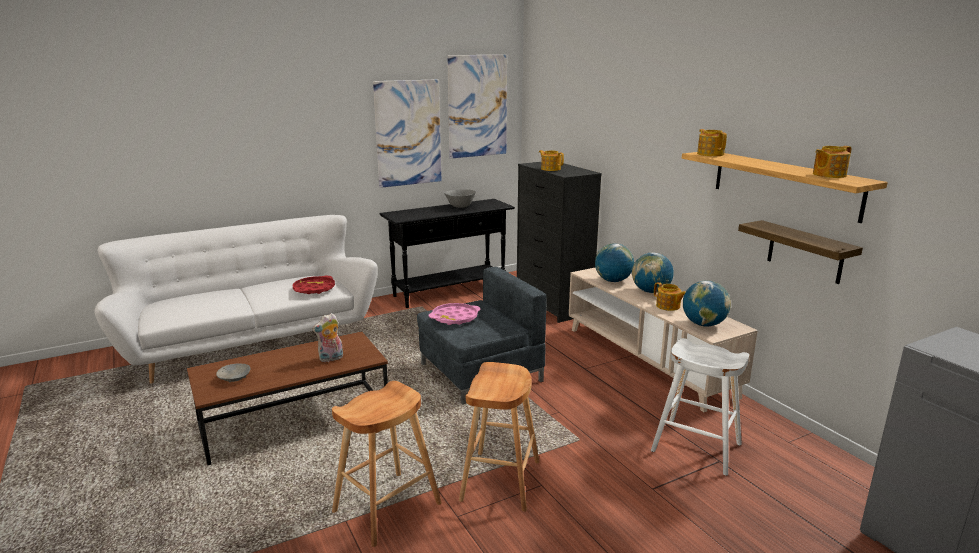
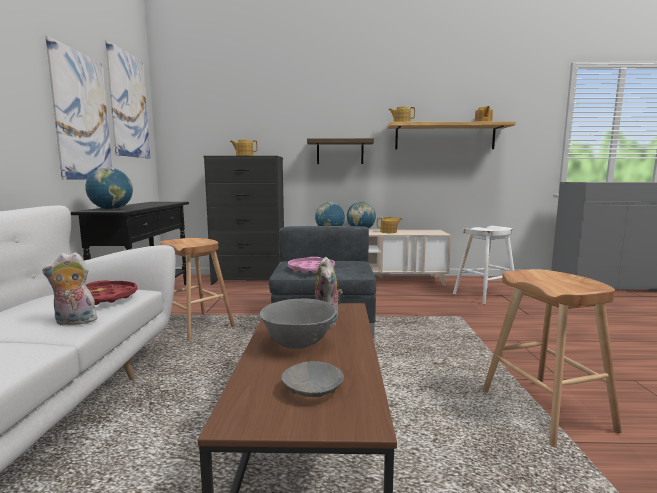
camera: 60 degrees left, 10 degrees down
(275, 300) = (74, 322): none -> plush toy
(460, 207) = (145, 204): grey bowl -> grey bowl (299, 344)
(500, 480) = (507, 351): brown stool -> brown stool (196, 326)
(703, 324) = (424, 232): globe -> globe (111, 209)
(805, 252) = (463, 173): shelf -> shelf (340, 152)

